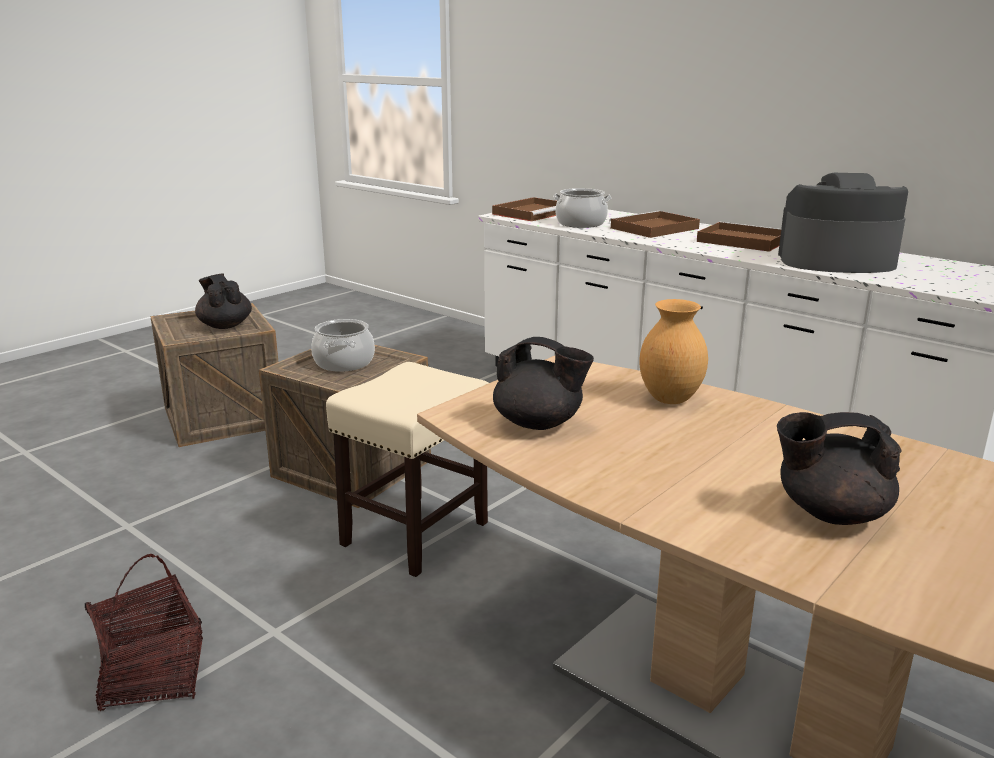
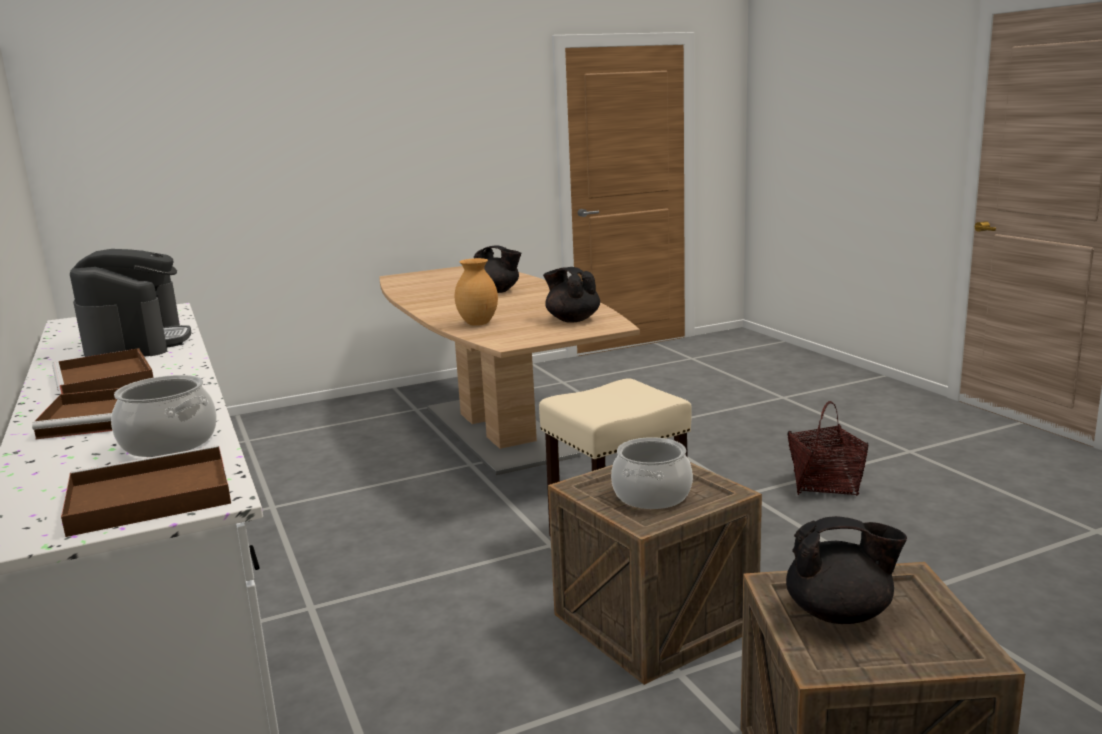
camera: 155 degrees left, 5 degrees down
(225, 325) = (840, 613): black teapot -> black teapot turned 75 degrees counterclockwise
(835, 261) = (137, 343): coffee machine -> coffee machine turned 135 degrees counterclockwise

